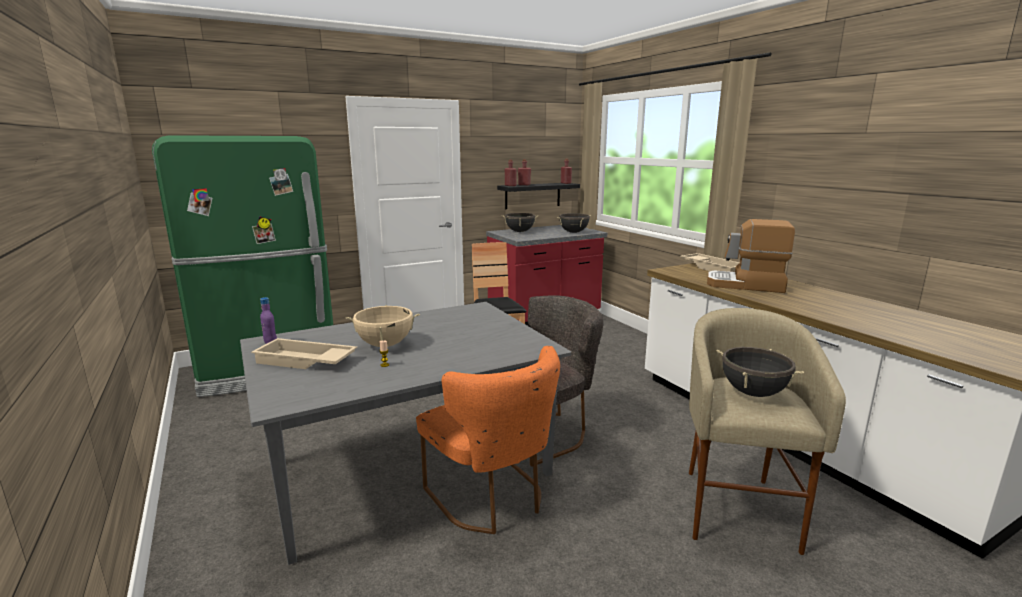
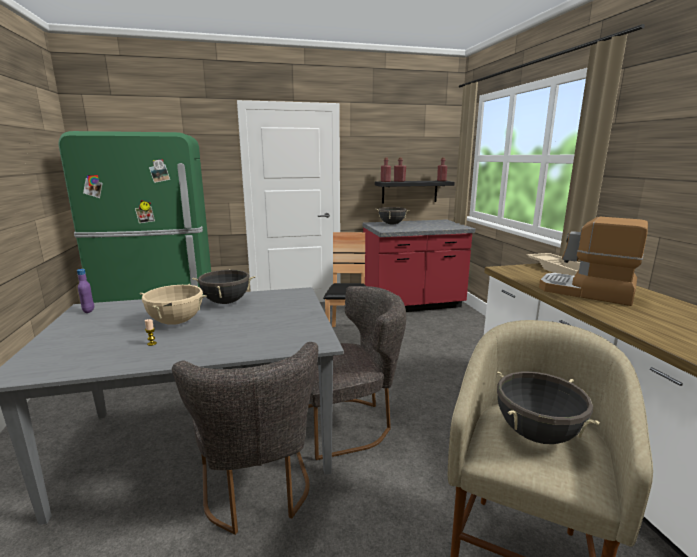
camera: 15 degrees right, 0 degrees up
(304, 361) = (92, 331): beige tray -> none
(492, 499) = (257, 490): orange chair -> grey chair
(573, 232) = (441, 227): black cooking pot -> black cooking pot (226, 302)

